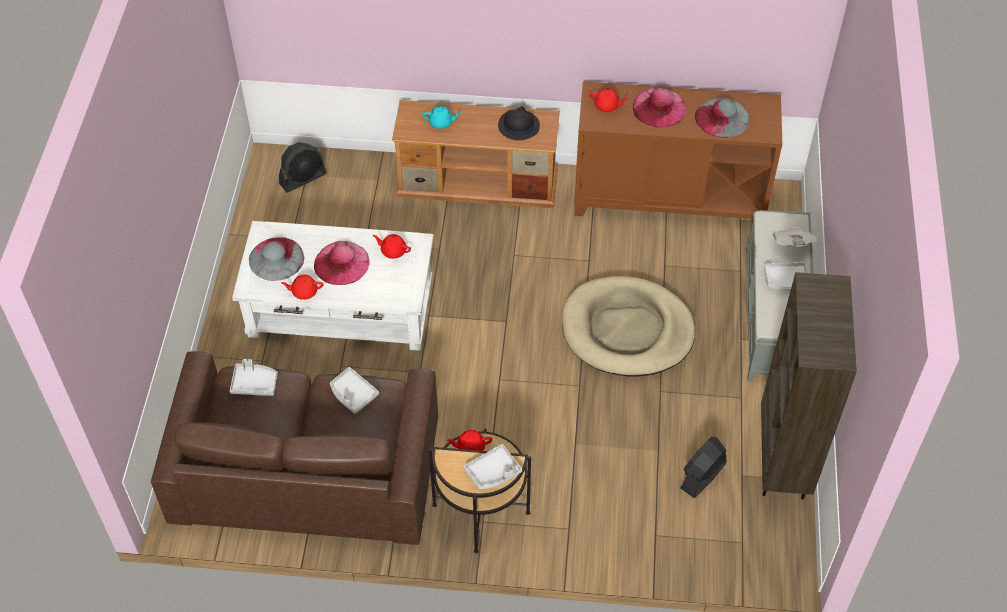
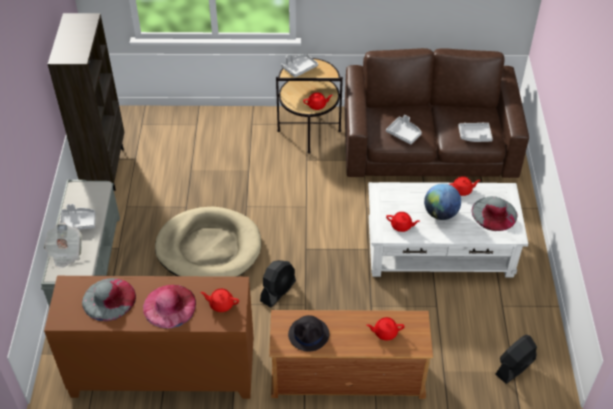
camera: 175 degrees right, 5 degrees down
(341, 263) = (440, 213): pink hat -> globe
(441, 122) = (385, 332): turquoise teapot -> red teapot
(702, 476) = (162, 157): black fan -> black fan (278, 291)

